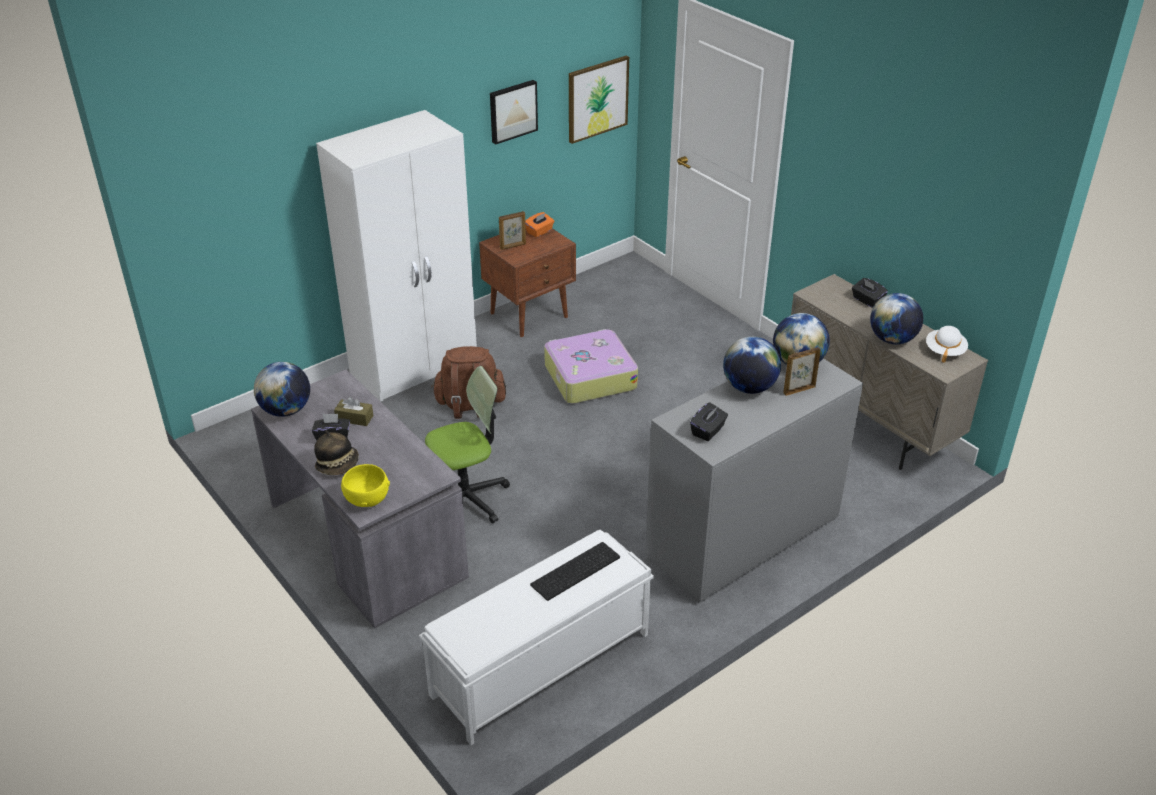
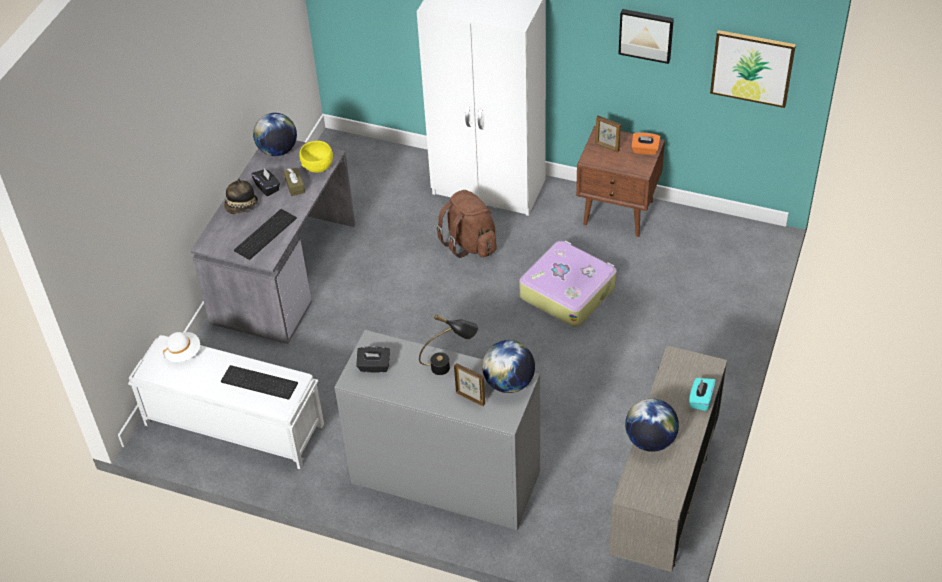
camera: 60 degrees right, 10 degrees up
(367, 499) = (218, 238): yellow bowl -> yellow bowl (318, 166)
(399, 463) = (265, 233): none -> keyboard
(466, 498) = (365, 299): office chair -> none
(749, 387) = (450, 367): globe -> black table lamp
(867, 300) = (701, 400): black tissue box -> turquoise tissue box
(944, 351) = (664, 484): white hat -> white hat (183, 353)

